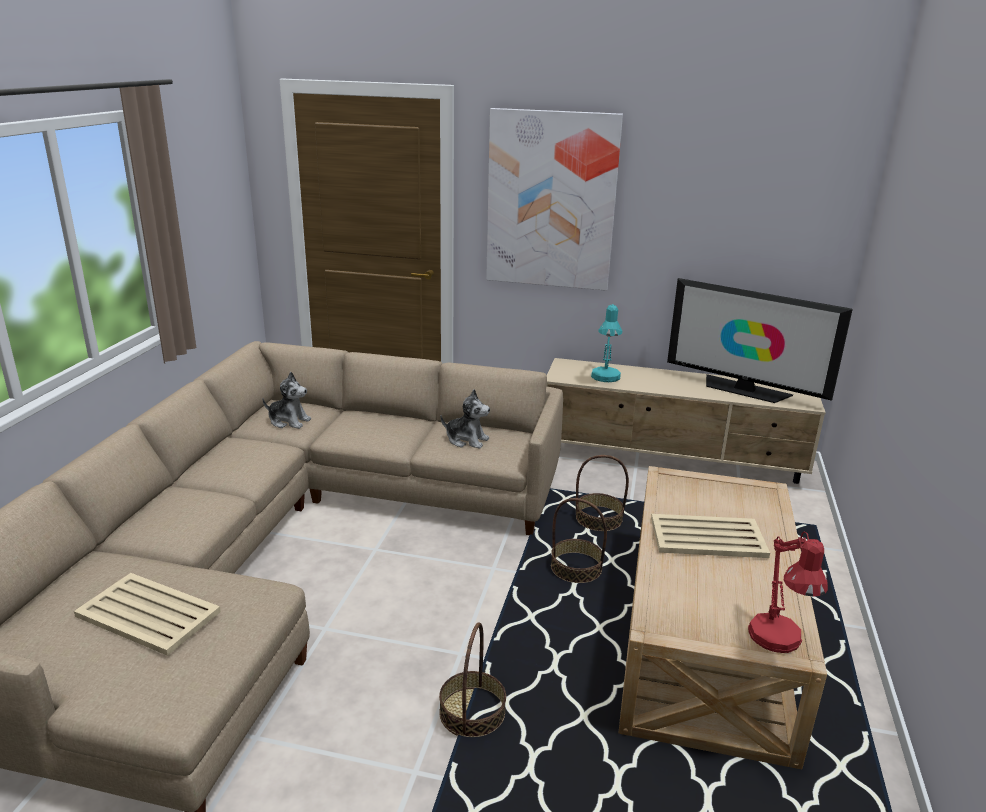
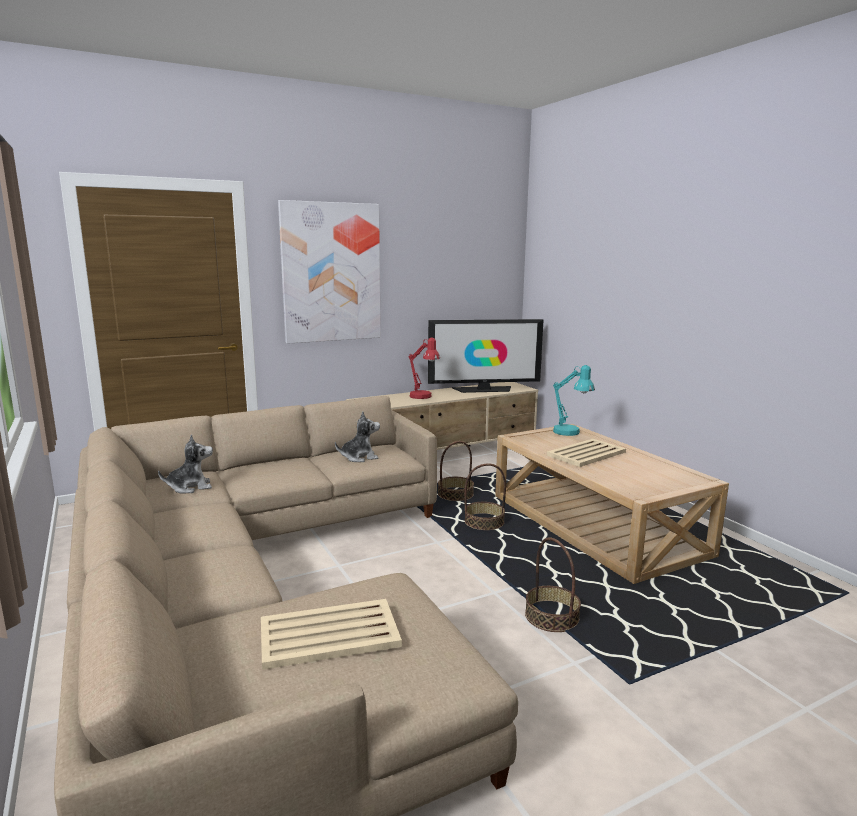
camera: 40 degrees left, 10 degrees down
(605, 379) = (400, 401): turquoise table lamp -> turquoise table lamp (570, 433)
(778, 643) = (693, 480): red table lamp -> red table lamp (423, 397)

